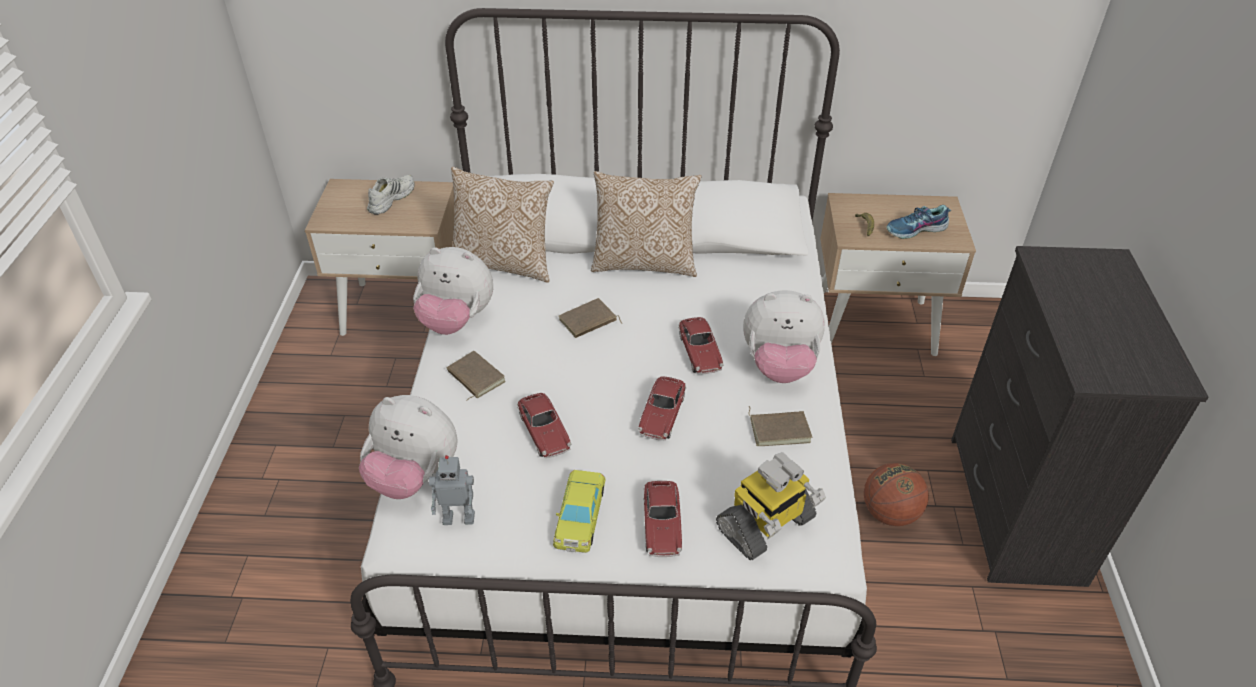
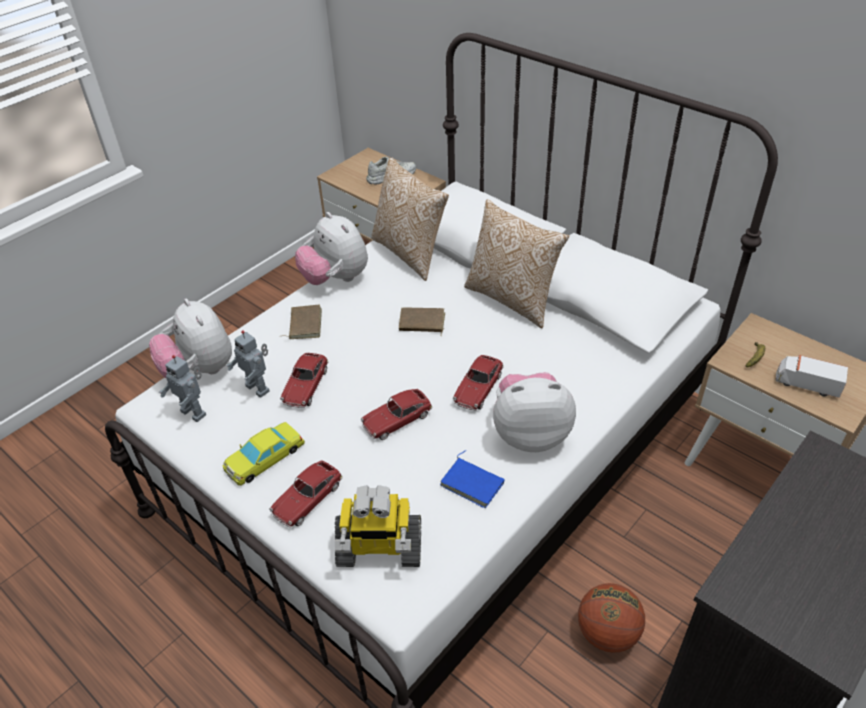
camera: 40 degrees right, 0 degrees up
(499, 458) = (259, 388): none -> toy robot
(779, 366) = (530, 433): plush toy -> plush toy turned 135 degrees clockwise
(779, 429) = (473, 483): brown book -> blue book
(916, 230) = (806, 384): shoe -> toy truck

